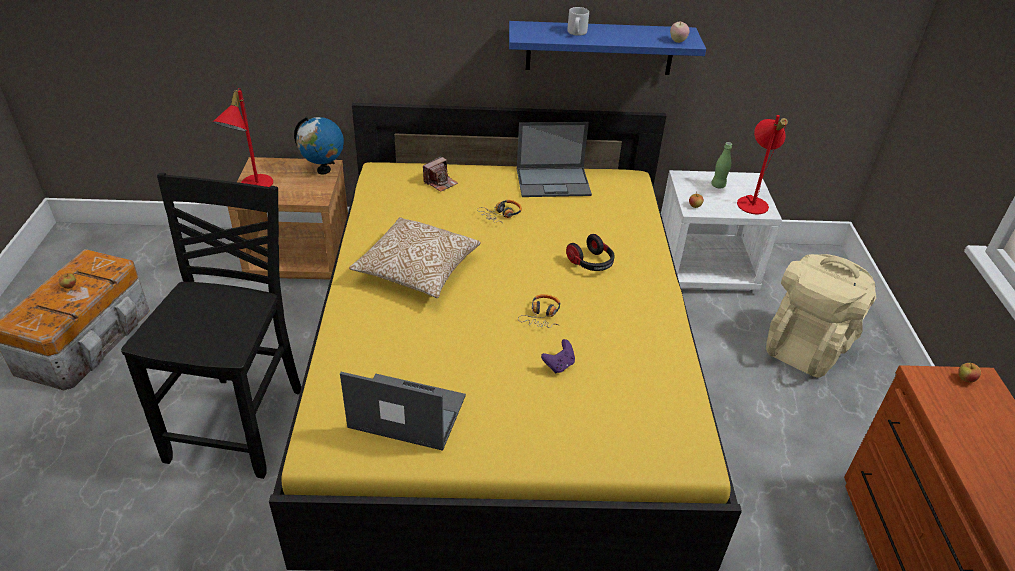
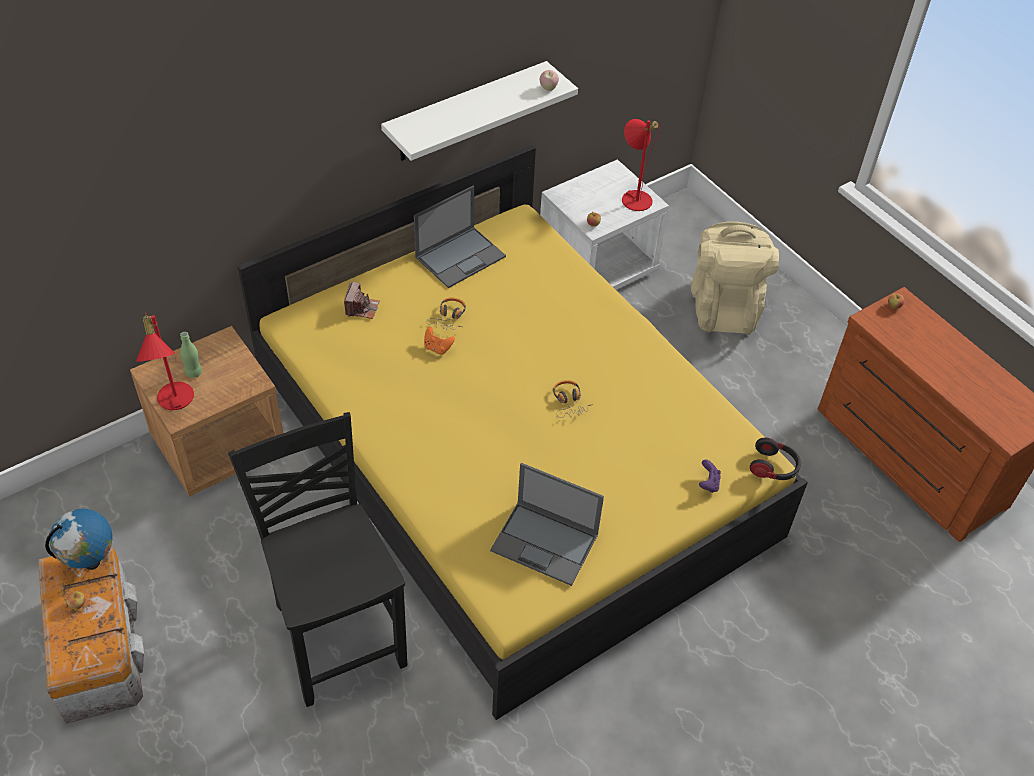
camera: 35 degrees left, 10 degrees up
(323, 170) = (227, 347): globe -> globe (91, 562)
(406, 412) = (546, 543): laptop -> laptop turned 135 degrees counterclockwise
(417, 271) = (432, 414): pillow -> none
(469, 230) = (437, 348): none -> orange game controller
(559, 365) = (618, 440): purple game controller -> purple game controller (708, 483)
(576, 33) = (456, 115): grey mug -> none
(591, 263) = (564, 330): headphones -> headphones (774, 467)
(600, 48) = (466, 112): blue shelf -> white shelf
(718, 185) = (595, 191): green bottle -> green bottle (194, 372)

